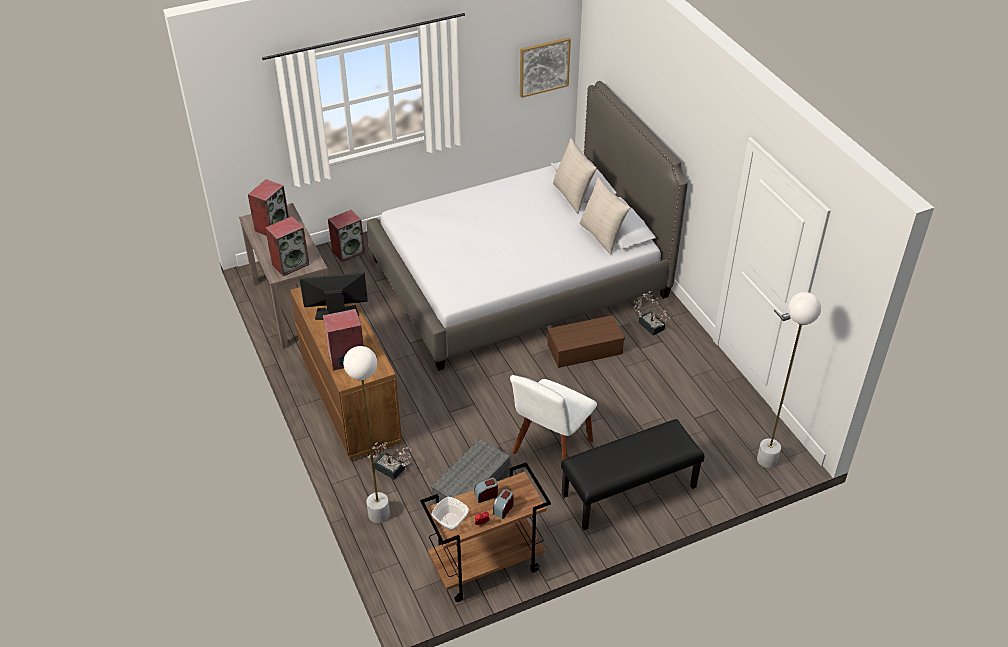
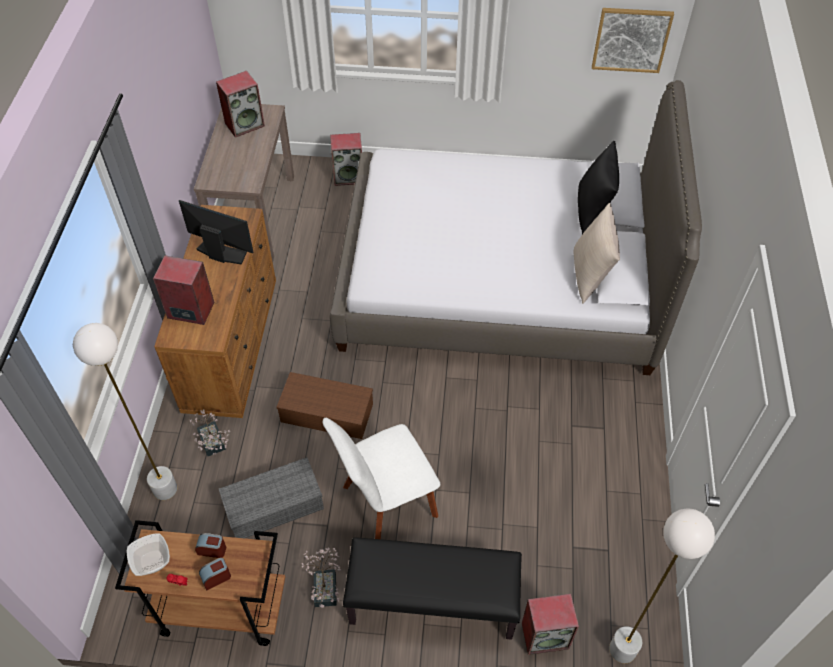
camera: 30 degrees right, 10 degrees up
(290, 264) = (229, 174): speaker -> speaker (545, 635)
(573, 196) = (592, 210): beige pillow -> black pillow
(585, 348) = (510, 397): brown storage box -> brown storage box (328, 412)
(649, 324) = (604, 400): potted plant -> potted plant (326, 585)

